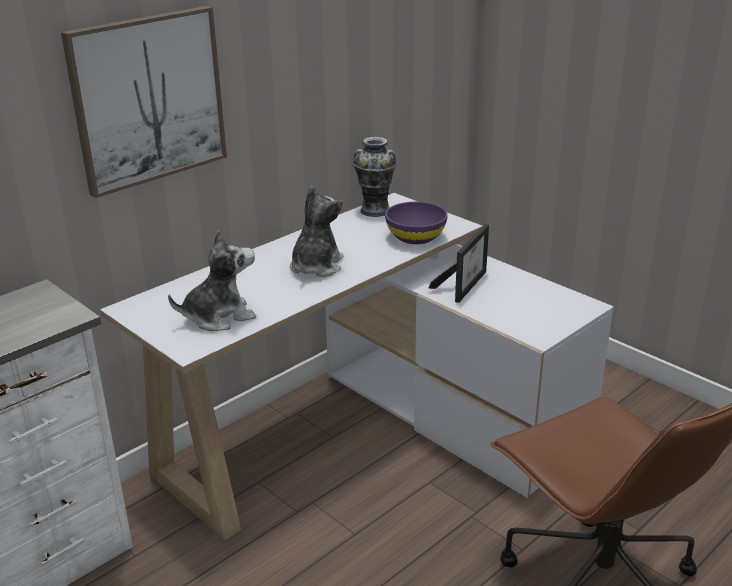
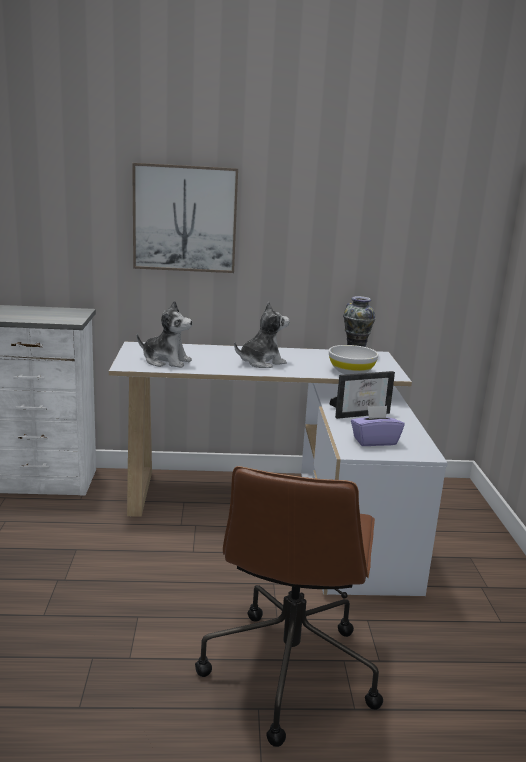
camera: 40 degrees right, 10 degrees down
(415, 237) = (351, 371): purple bowl -> white bowl
(531, 313) = (374, 441): none -> purple tissue box

